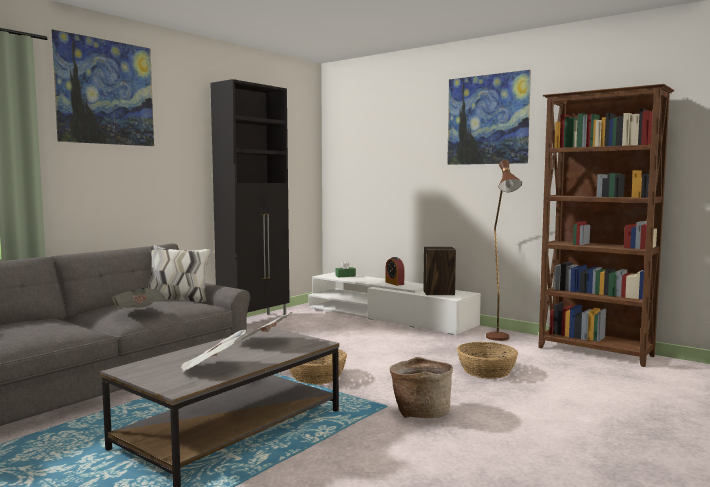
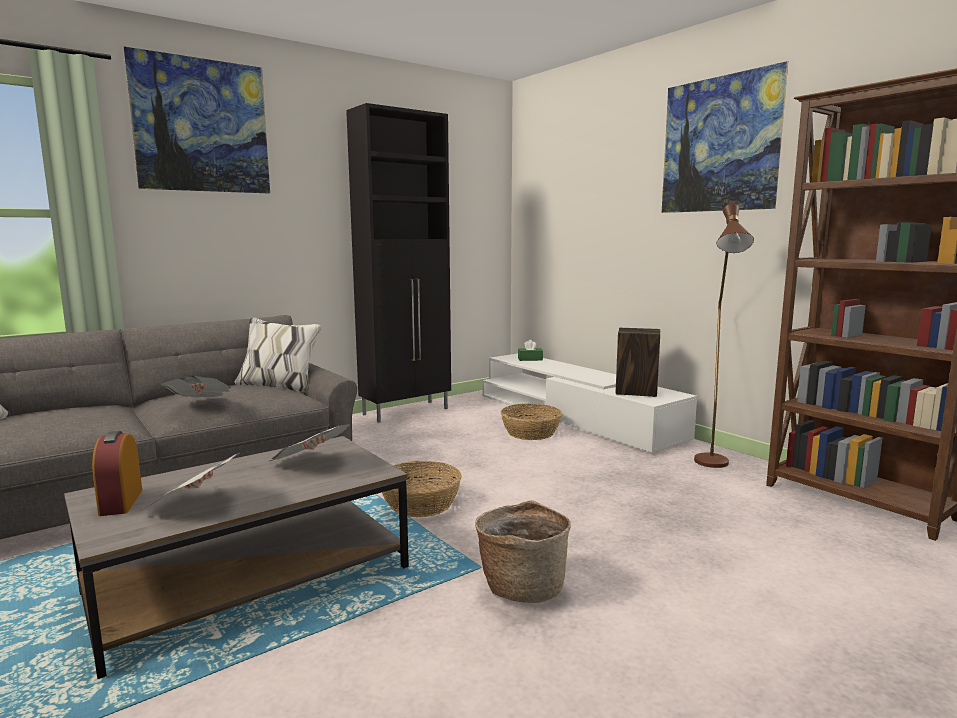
camera: 15 degrees right, 5 degrees up
(394, 283) = (584, 373): alarm clock -> alarm clock (121, 502)
(486, 371) = (664, 520): basket -> basket (531, 433)

